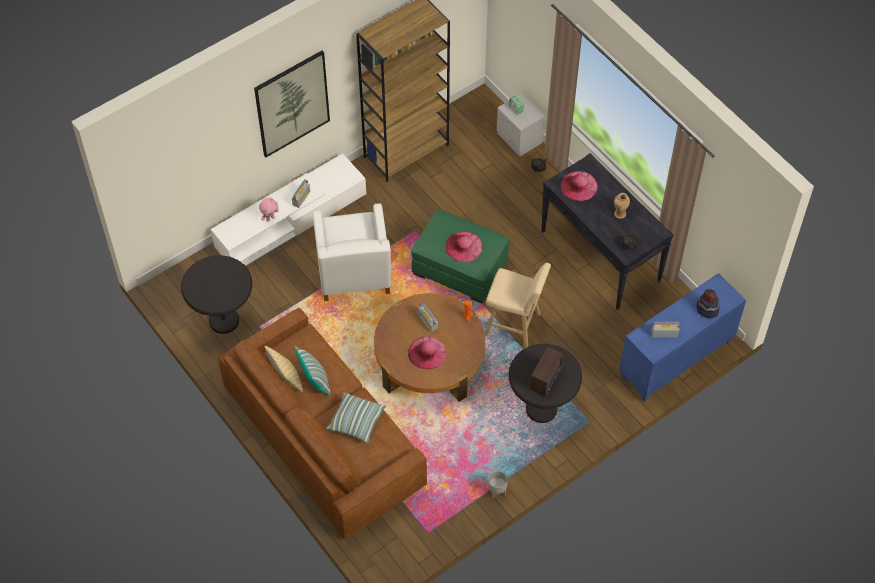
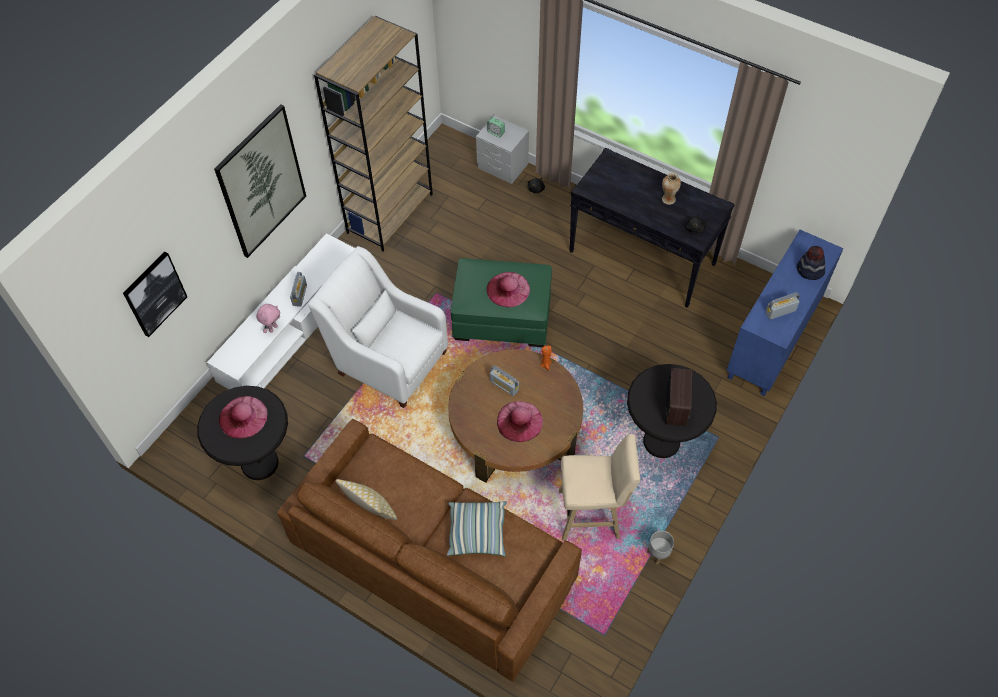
camera: 20 degrees left, 0 degrees up
(183, 167) = (154, 294): none -> picture
(315, 381) = (406, 500): pillow -> none
(353, 273) = (388, 360): white armchair -> white armchair turned 150 degrees clockwise
(515, 326) = (589, 359): beige stool -> beige stool (592, 514)
(578, 186) = (610, 184): pink hat -> pink hat (243, 417)

